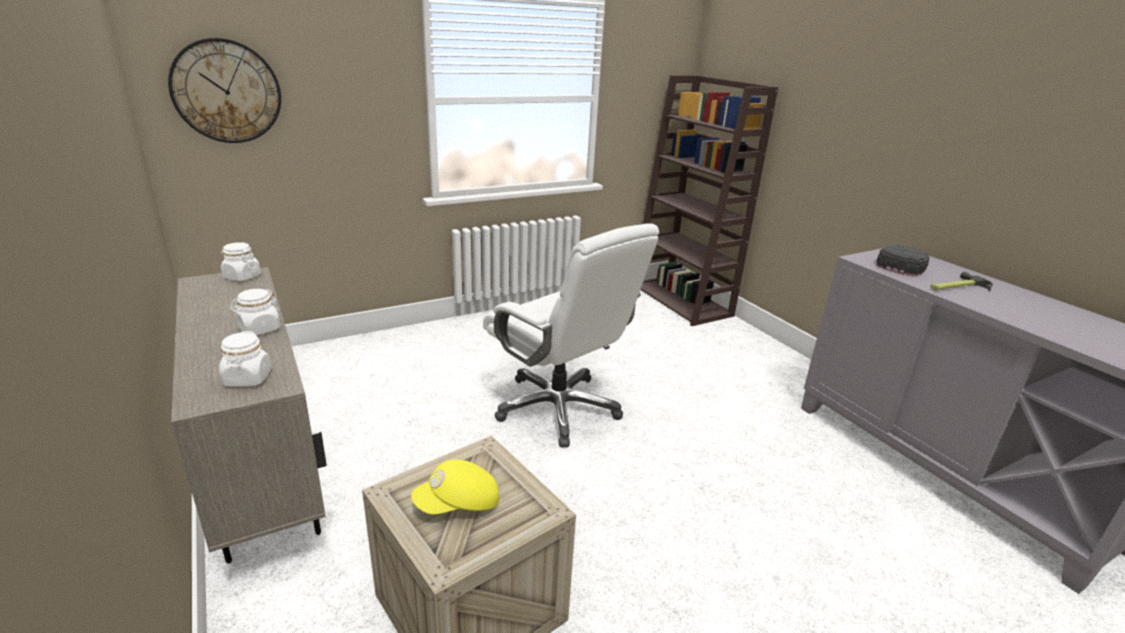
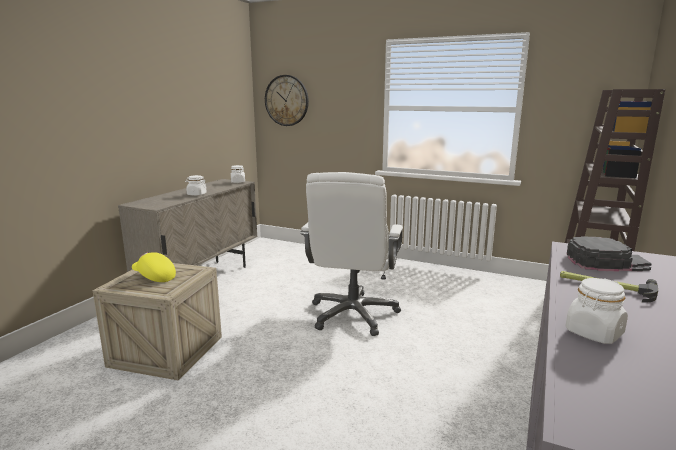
camera: 55 degrees right, 10 degrees down
(247, 379) = (156, 203): white jar -> white jar (594, 333)

